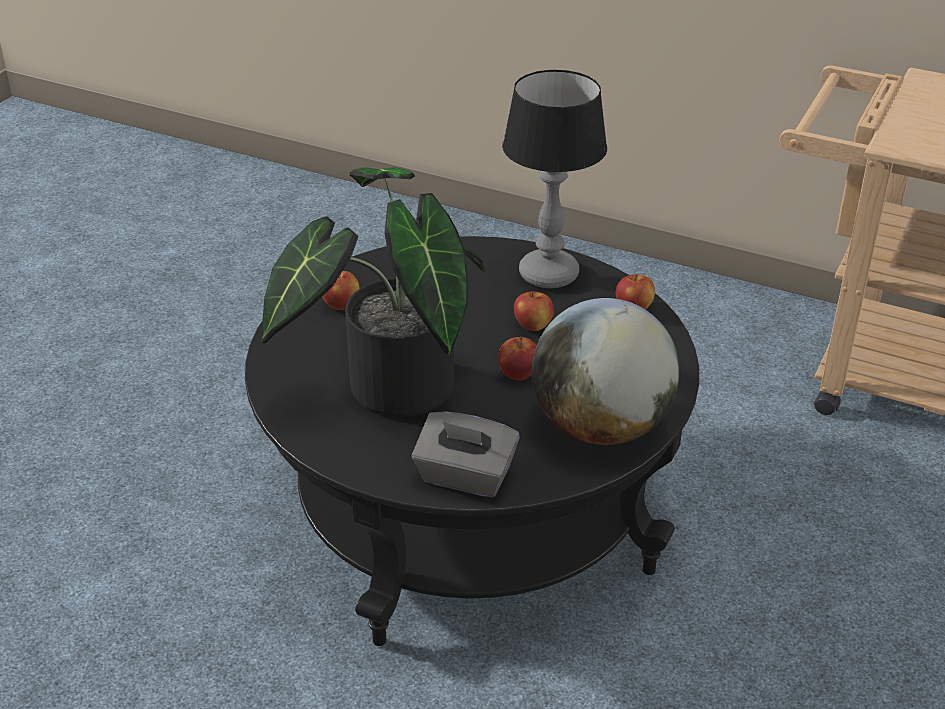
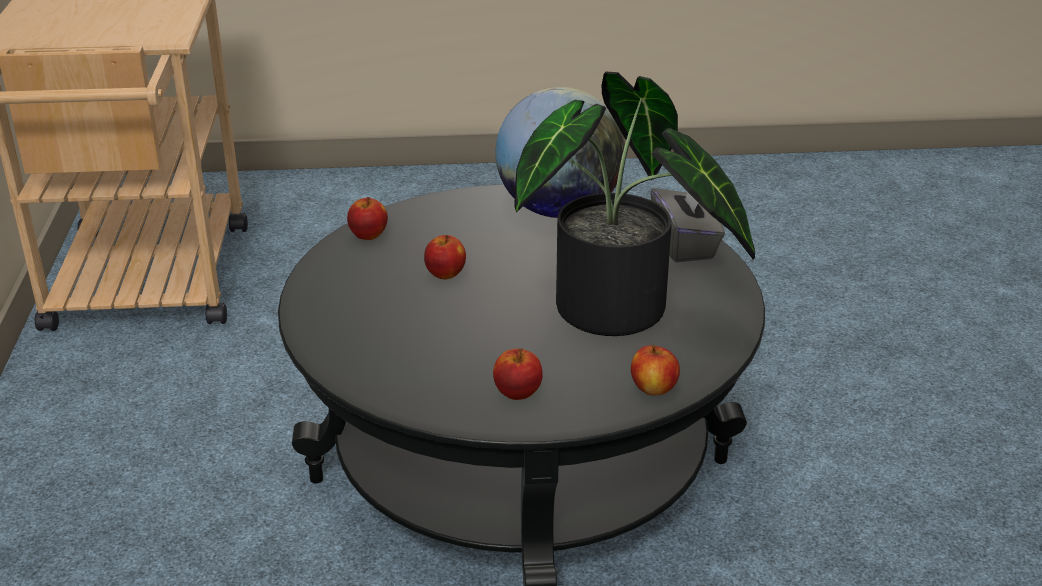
camera: 120 degrees left, 5 degrees down
(518, 374) = (528, 261): apple -> apple (654, 389)
(549, 274) = (342, 291): table lamp -> none

